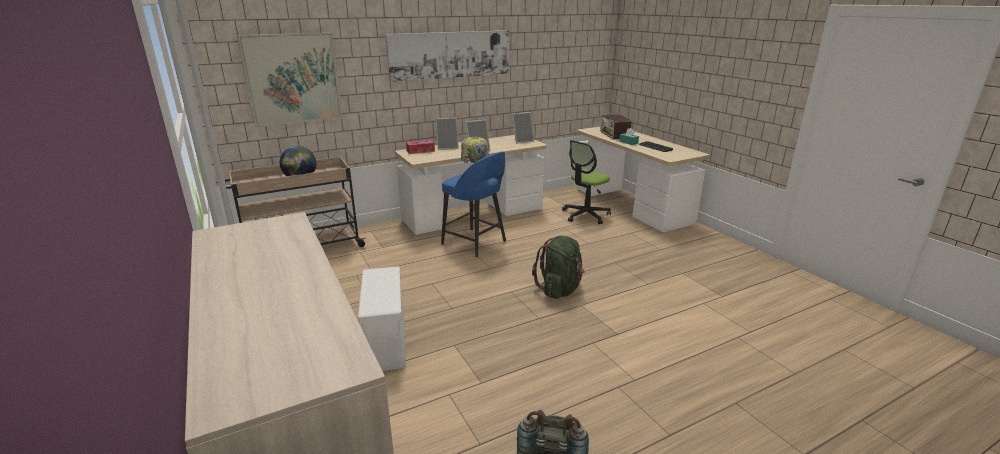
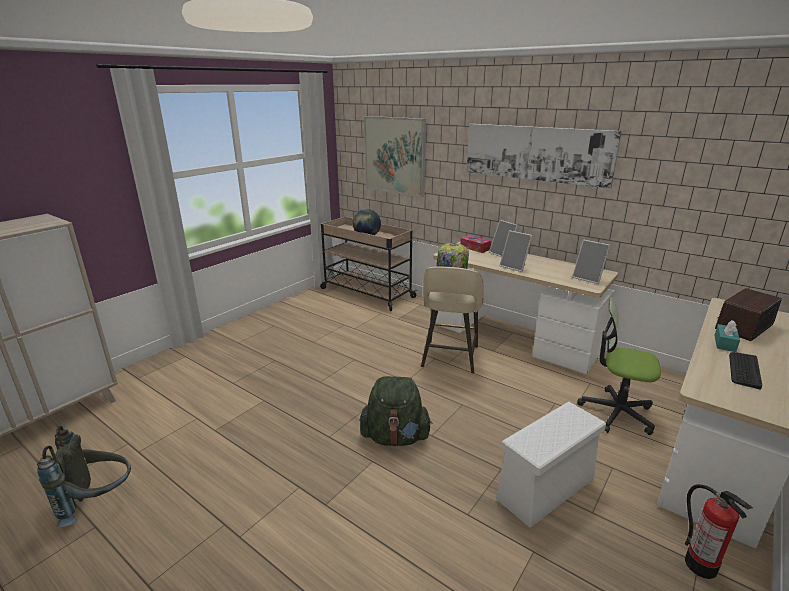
camera: 65 degrees right, 0 degrees up
(386, 342) = (257, 368): white storage box -> white storage box (546, 487)
(475, 243) = (449, 357): blue stool -> beige stool
(700, 238) = (700, 565): none -> fire extinguisher

